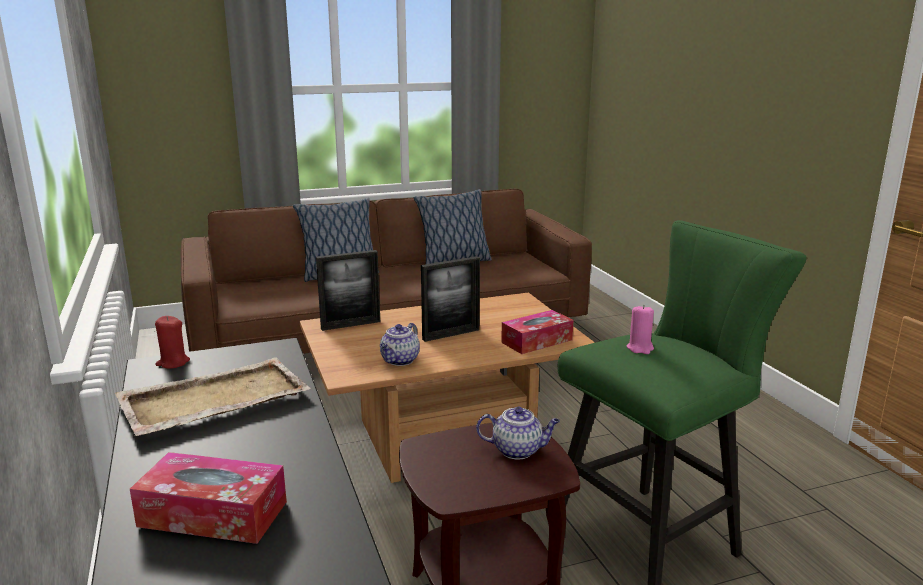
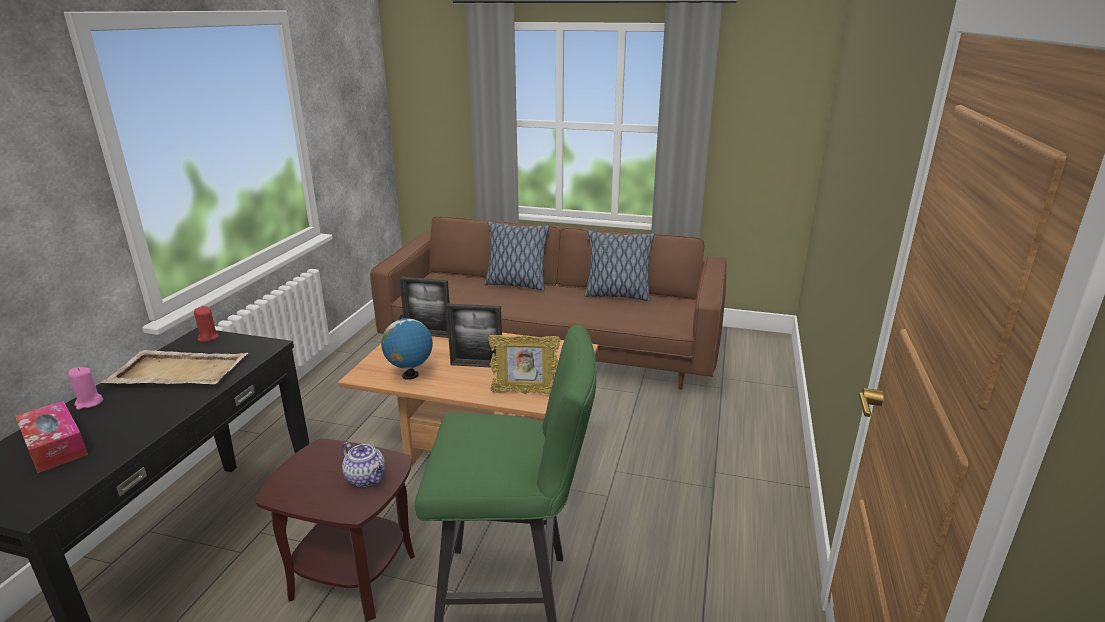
camera: 35 degrees right, 5 degrees up
(400, 361) = (410, 375): teapot -> globe
(537, 341) = (525, 393): tissue box -> picture frame
(640, 348) = (480, 433): pink candle -> pink candle (89, 403)

